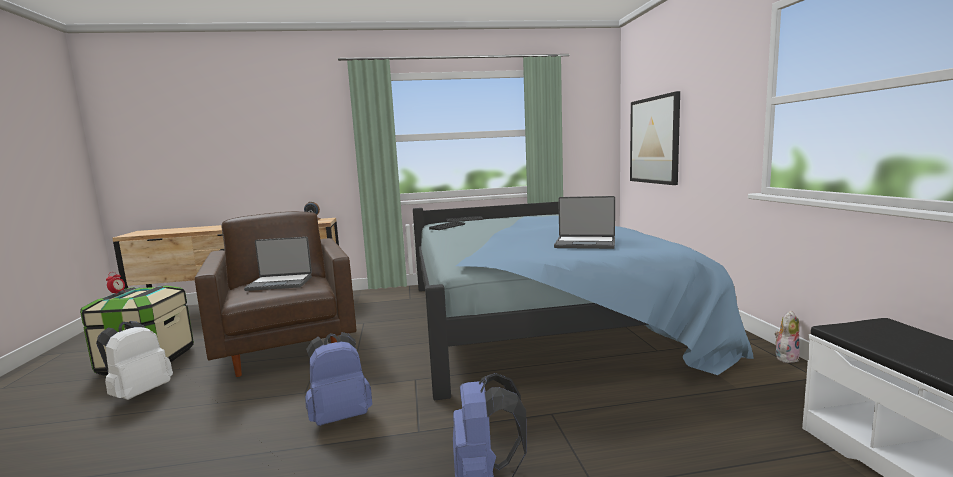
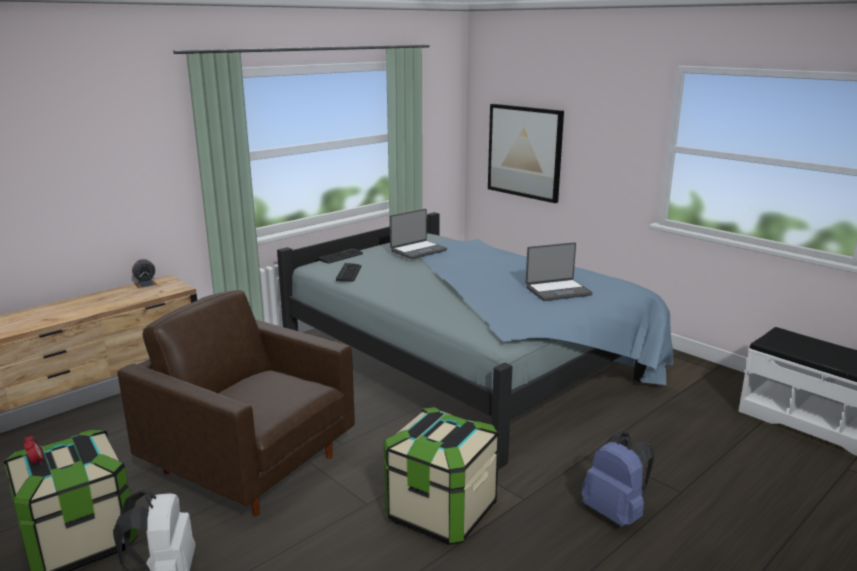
camera: 35 degrees left, 10 degrees up
(280, 283) = (265, 392): laptop -> laptop (418, 250)
(340, 416) = (441, 512): blue backpack -> storage box
(785, 357) = (683, 357): plush toy -> none

